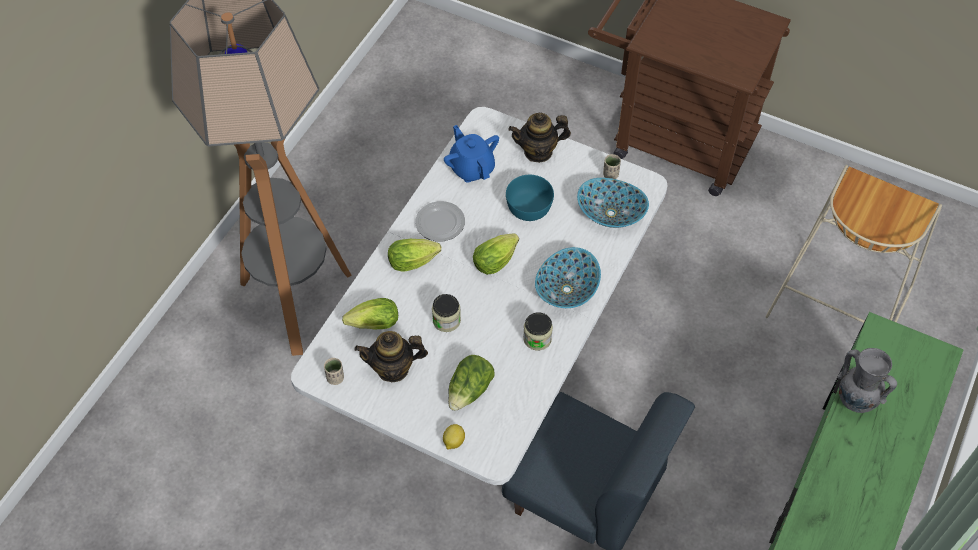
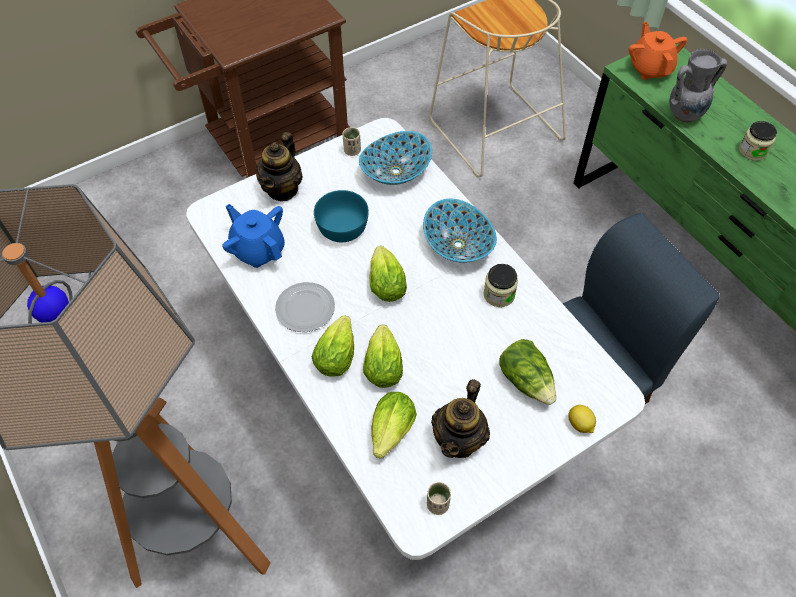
camera: 60 degrees left, 0 degrees up
(425, 293) = (383, 364): none -> lettuce
(446, 320) = (429, 361): jar -> jar (752, 151)
(472, 168) = (258, 249): blue teapot -> blue teapot turned 45 degrees clockwise
(898, 350) = (650, 68): none -> orange teapot

